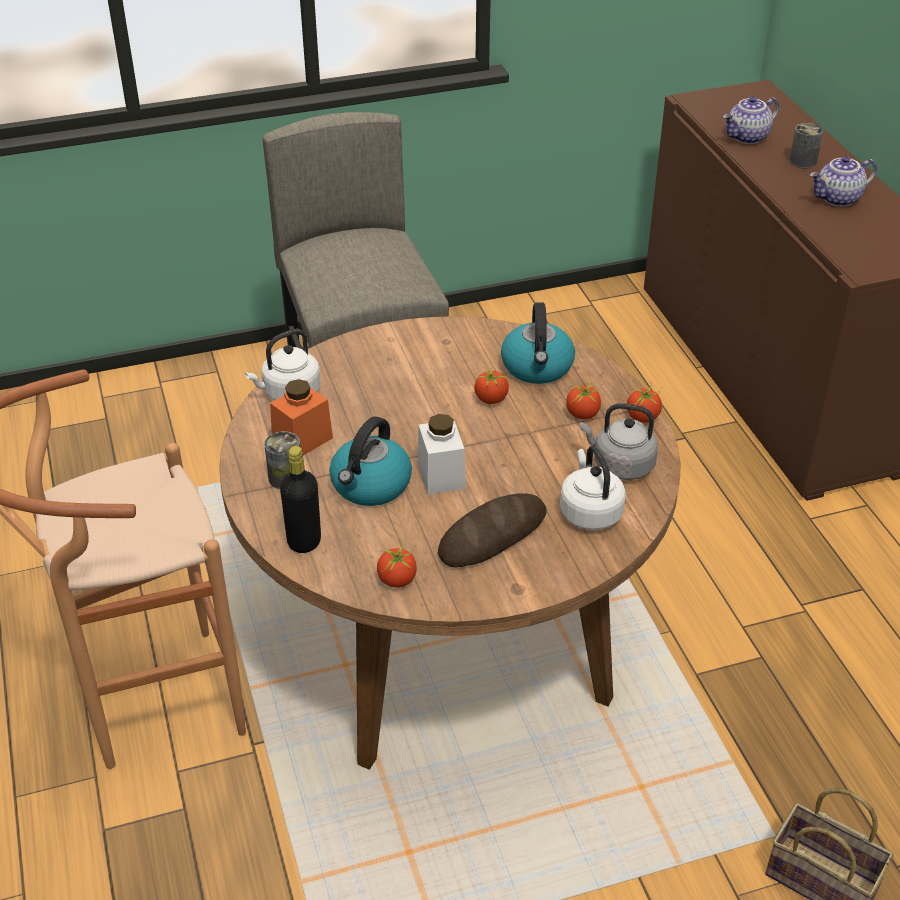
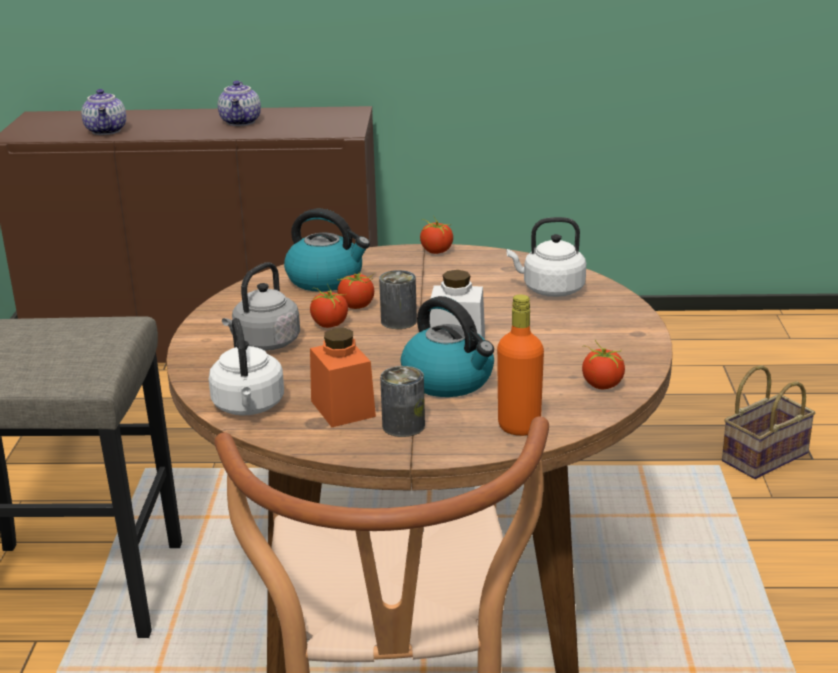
camera: 70 degrees left, 15 degrees down
(304, 541) = (519, 427): black bottle -> orange bottle
(492, 536) = (560, 333): bread -> none
(582, 414) = (413, 272): tomato -> tomato (329, 324)
(620, 465) = (495, 269): grey kettle -> grey kettle (264, 344)
(803, 161) = (171, 122): can -> can (398, 321)

